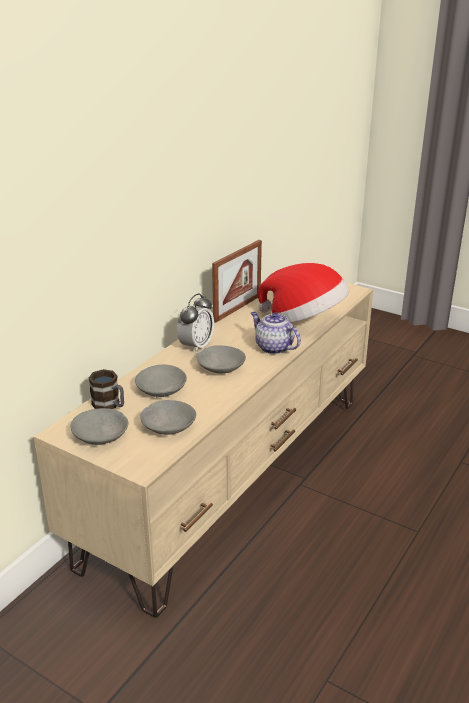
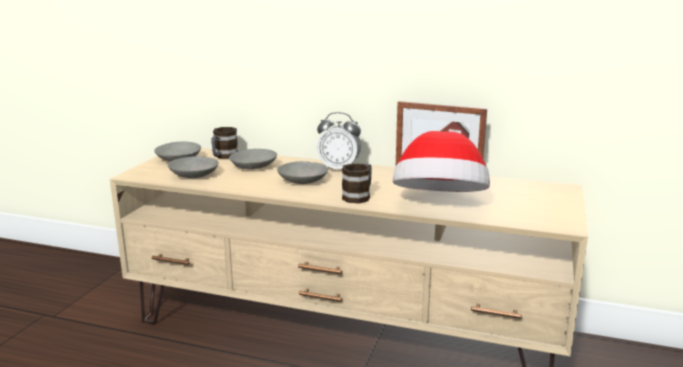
camera: 75 degrees right, 10 degrees down
(273, 347) = (359, 196): teapot -> mug

